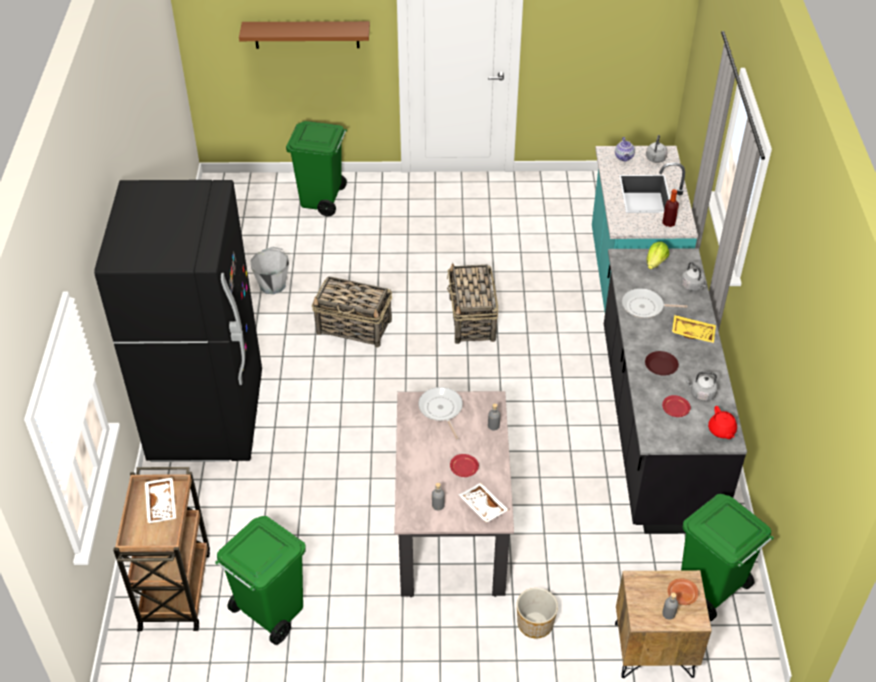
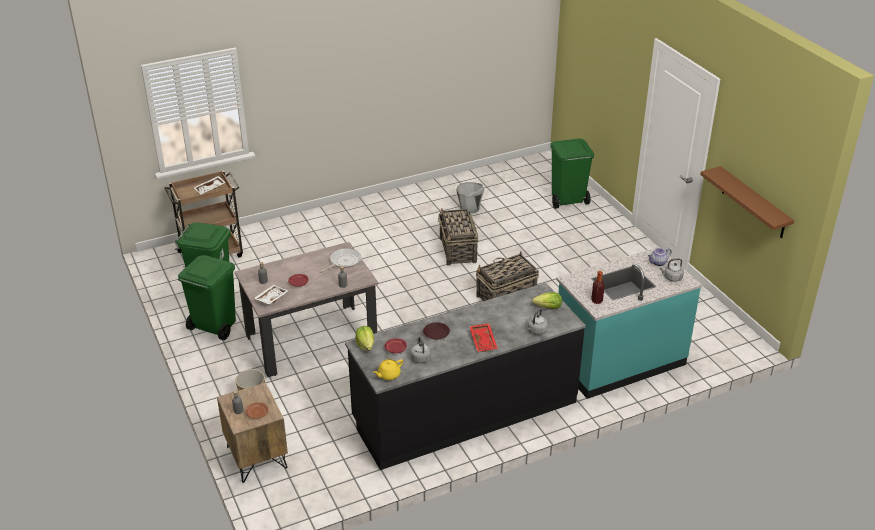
camera: 65 degrees right, 10 degrees down
(207, 417) = (341, 222): black fridge -> none
(306, 34) = (606, 79): brown shelf -> brown shelf (753, 203)
(645, 307) = (494, 313): frying pan -> none
(656, 434) = (365, 345): none -> lettuce
(693, 332) = (483, 341): yellow tray -> red tray
(710, 590) = (323, 475): green trash can -> green trash can (214, 327)
(721, 431) = (388, 375): red teapot -> yellow teapot

